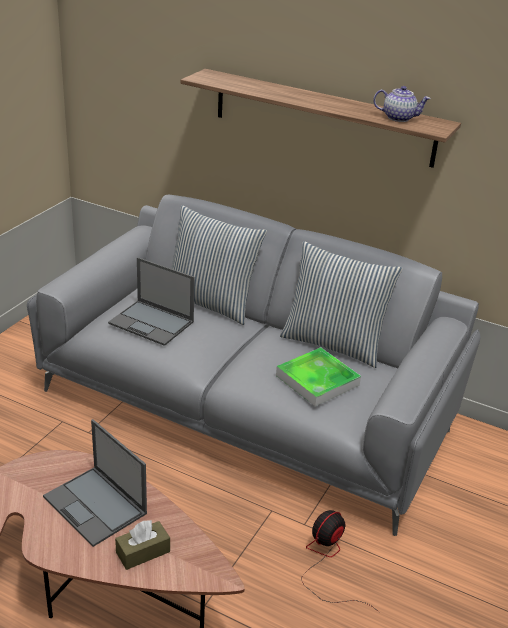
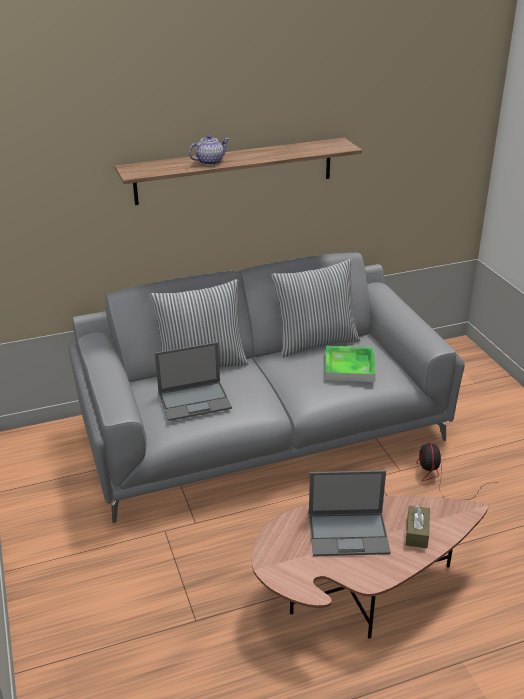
camera: 45 degrees left, 0 degrees up
(399, 118) = (312, 148): teapot -> teapot (210, 162)

